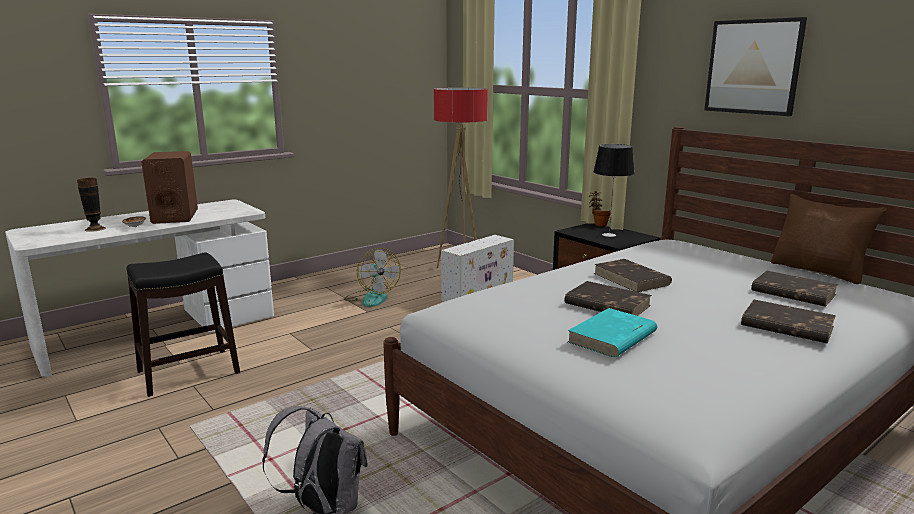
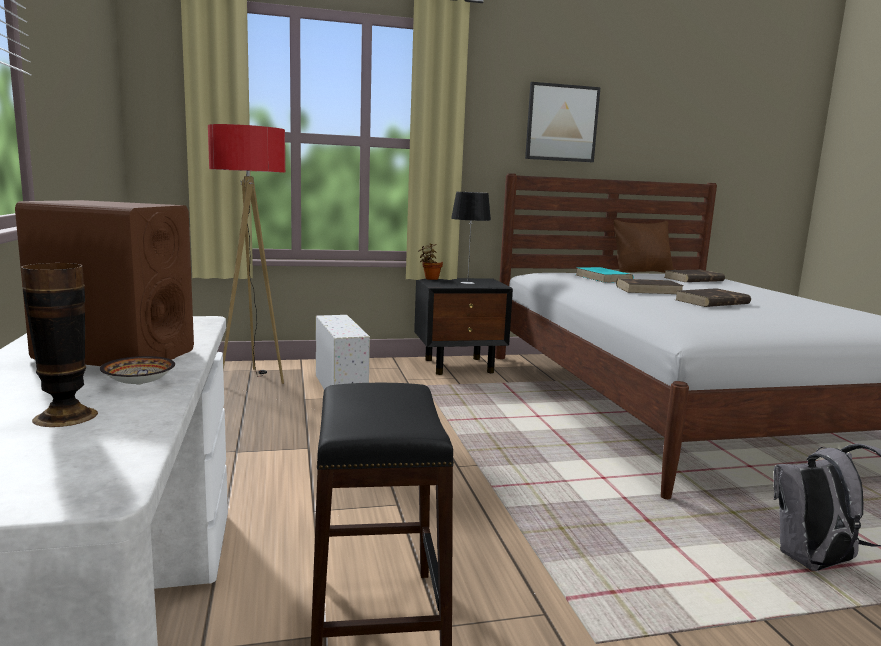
camera: 65 degrees left, 5 degrees down
(371, 298) = (261, 436): fan -> none
(612, 337) = (786, 312): turquoise book -> turquoise book (603, 278)
(786, 326) = (759, 290): brown book -> none

